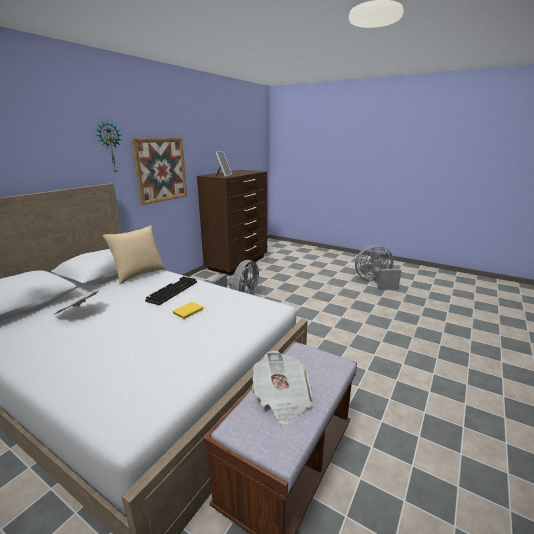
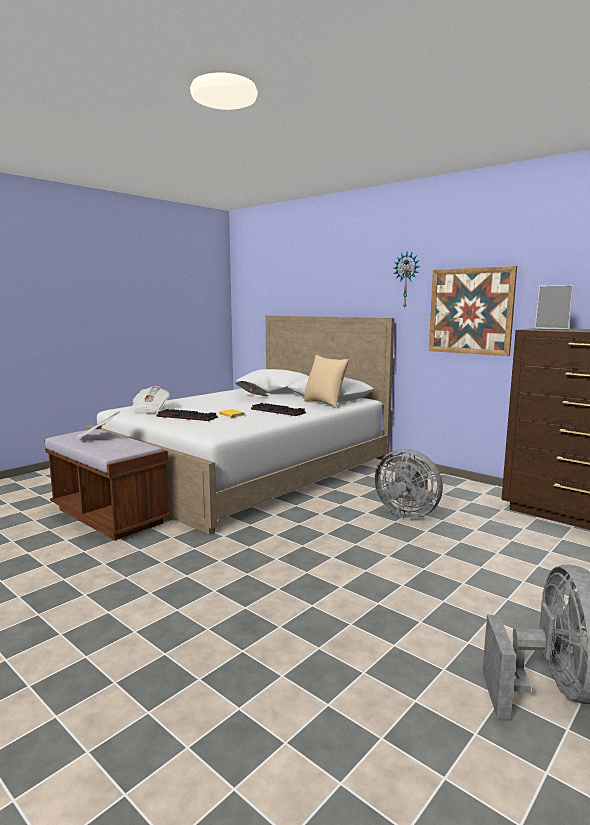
camera: 100 degrees right, 10 degrees down
(147, 380) = (149, 410): none -> newspaper
(198, 336) = (188, 417): none -> keyboard

